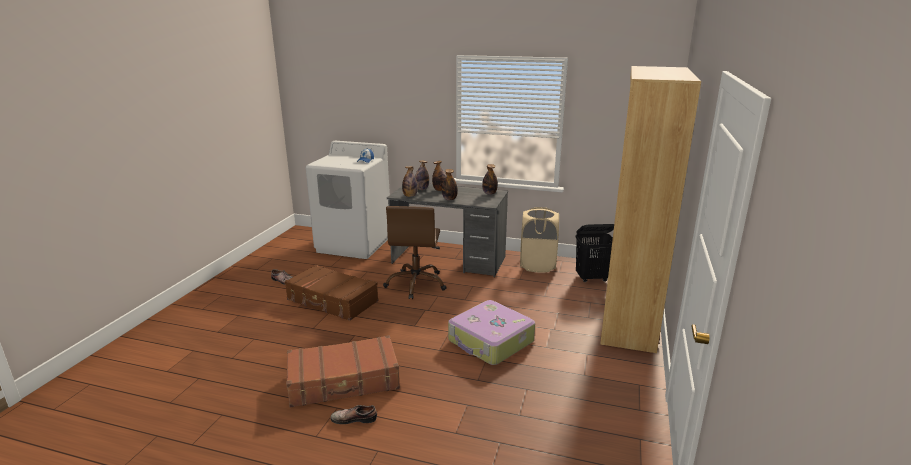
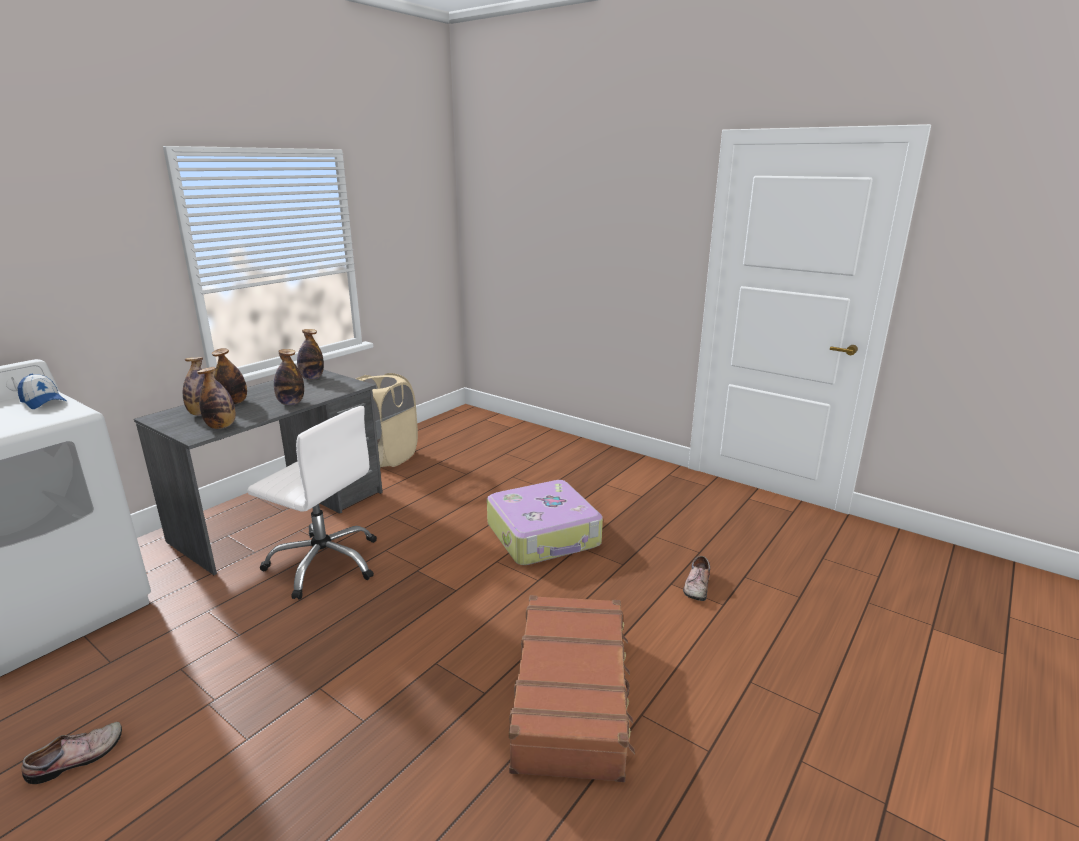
camera: 70 degrees left, 0 degrees up
(332, 301) = (278, 678): brown suitcase -> none
(354, 418) = (673, 696): shoe -> shoe (696, 585)
(416, 284) = (325, 563): brown office chair -> white office chair
(592, 278) = (454, 437): black laundry basket -> none
(628, 318) = (553, 445): brown bookcase -> none

